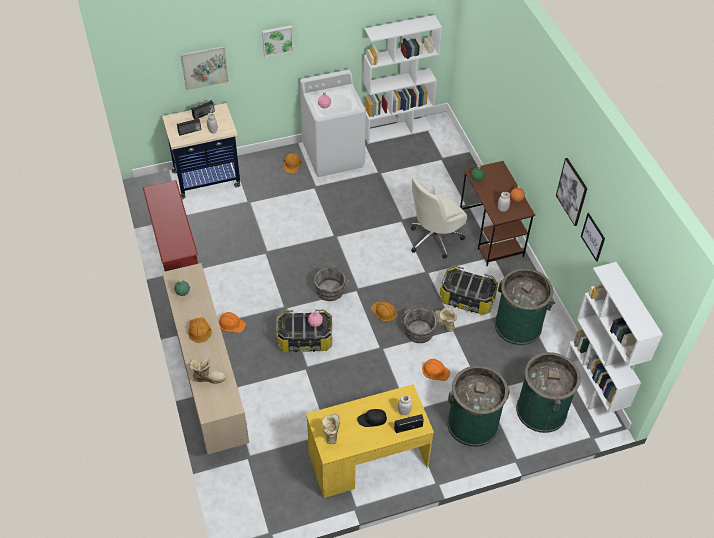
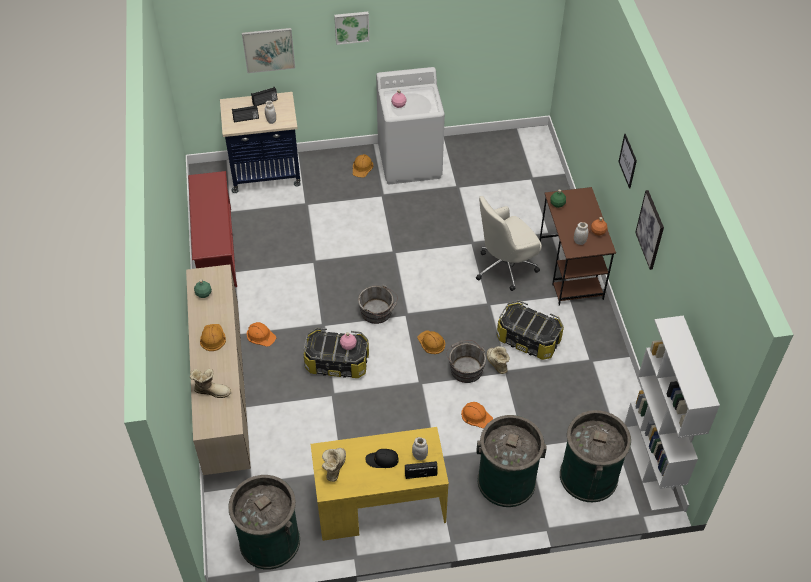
camera: 10 degrees right, 0 degrees up
(397, 130) = (487, 141): white bookcase -> none
(518, 325) = (581, 376): green trash can -> green trash can (269, 541)
(593, 237) = (666, 284): picture -> picture (628, 161)

